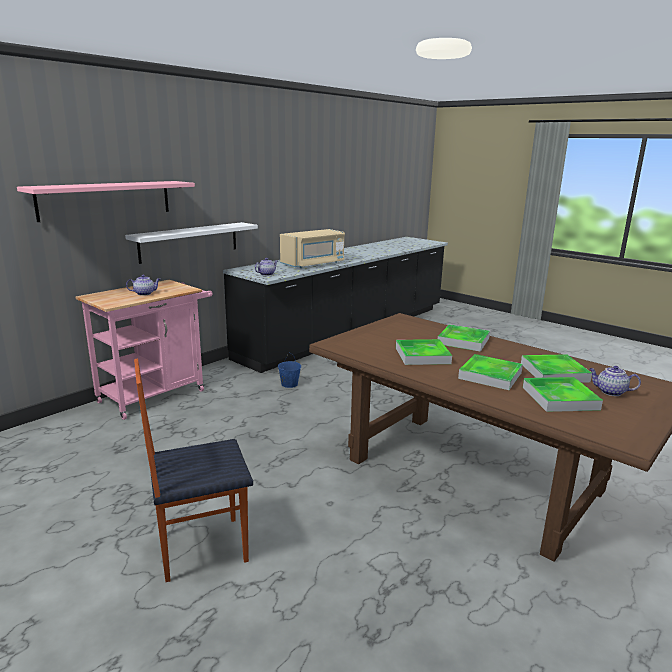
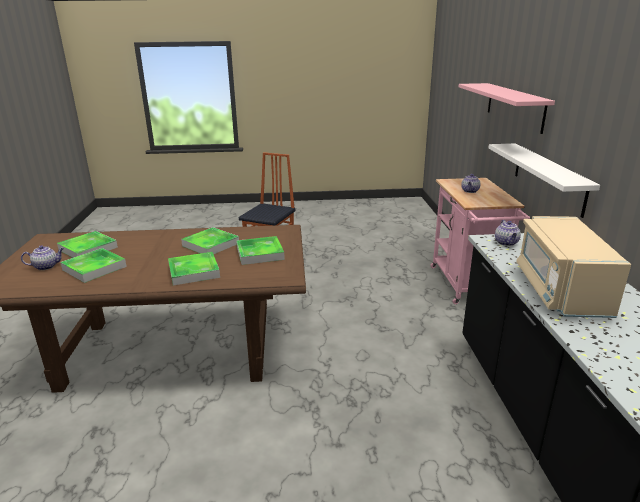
camera: 135 degrees right, 5 degrees up
(289, 384) = (423, 348): blue bucket -> none
(490, 375) = (146, 247): tray -> tray (260, 253)

